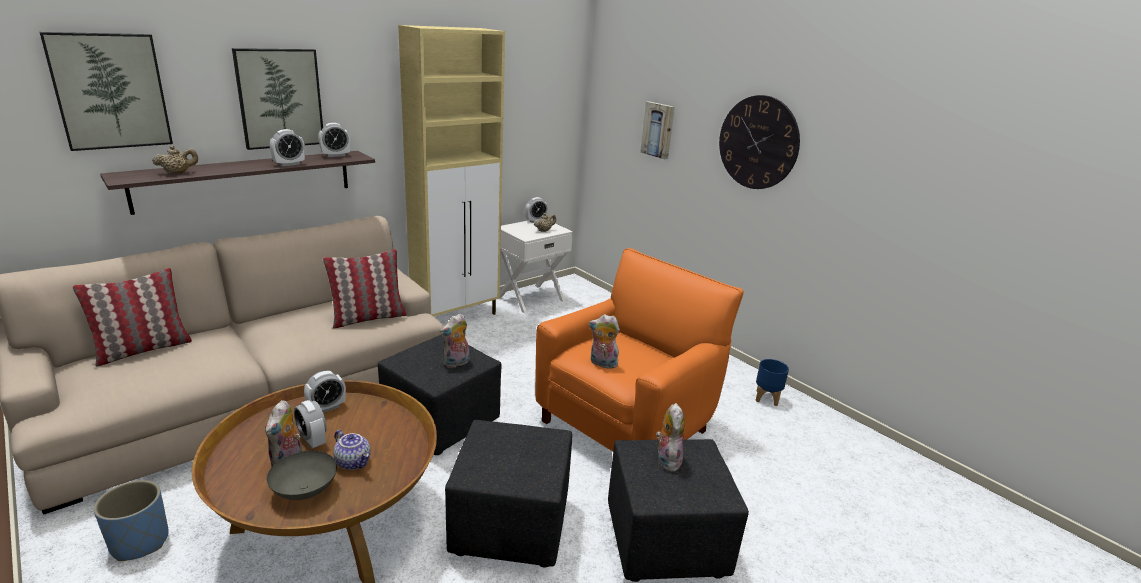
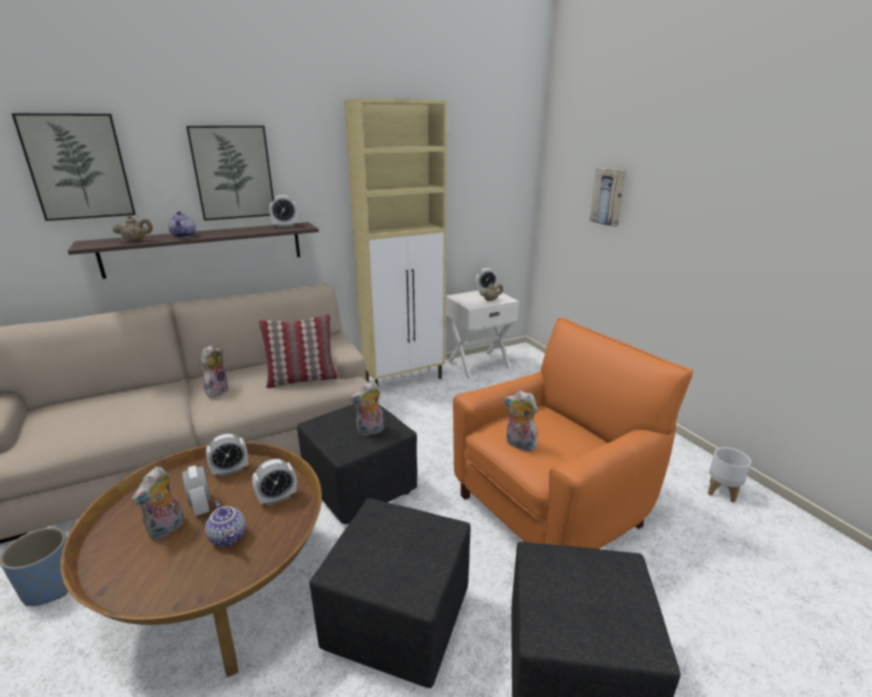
camera: 15 degrees right, 0 degrees up
(143, 349) = (99, 399): pillow -> none
(230, 167) = (184, 236): none -> teapot
(289, 164) = (237, 233): alarm clock -> alarm clock (277, 498)
(304, 490) = (167, 566): grey bowl -> none
(666, 459) = (576, 577): plush toy -> plush toy (216, 390)
(758, 142) = (721, 202): wall clock -> none
(766, 398) = (722, 491): blue planter -> white planter

